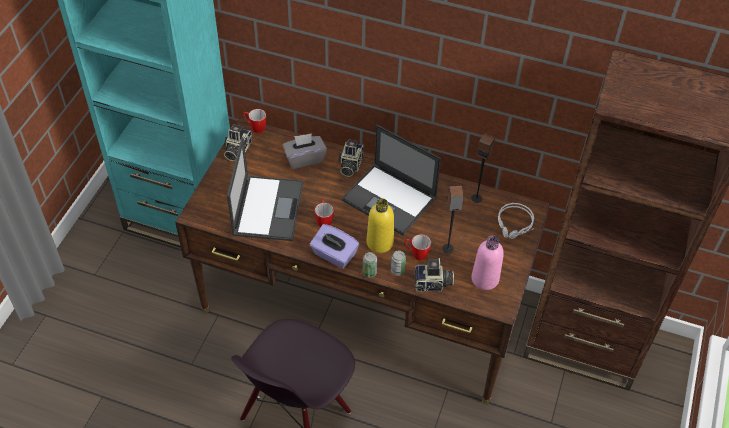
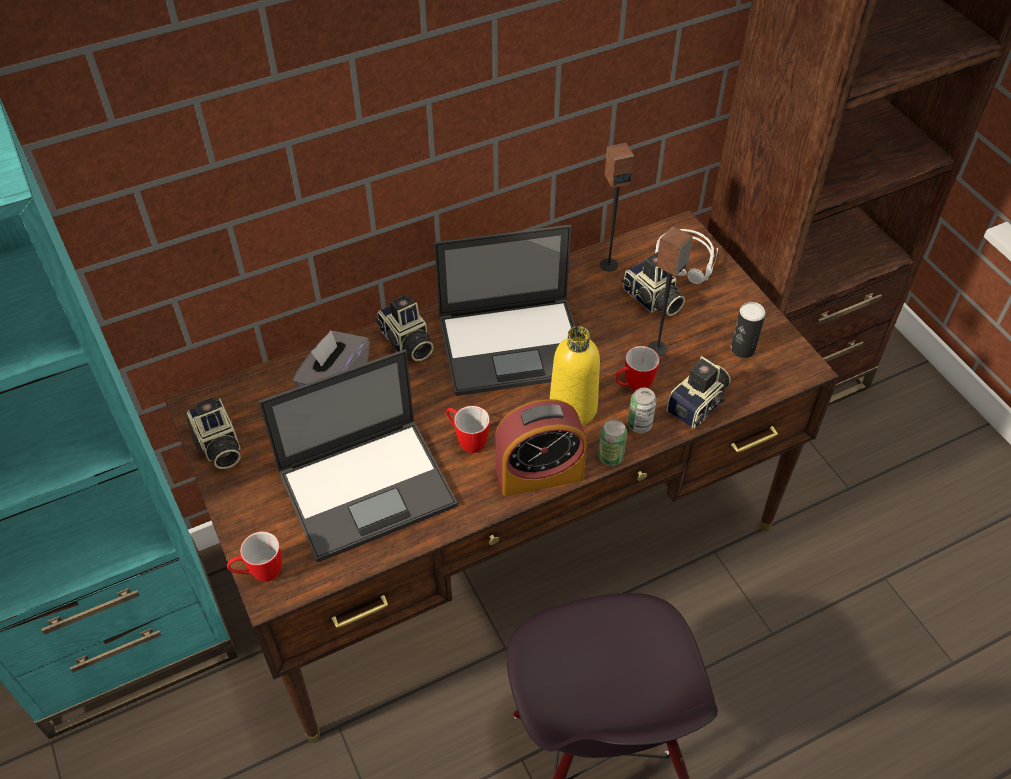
camera: 45 degrees left, 0 degrees up
(255, 128) = (208, 395): mug -> mug (259, 573)
(268, 207) = (369, 487): laptop -> laptop turned 105 degrees clockwise
(334, 255) = (539, 474): purple tissue box -> alarm clock
(474, 227) = (652, 300): none -> camera
(485, 279) = (742, 349): pink bottle -> can

